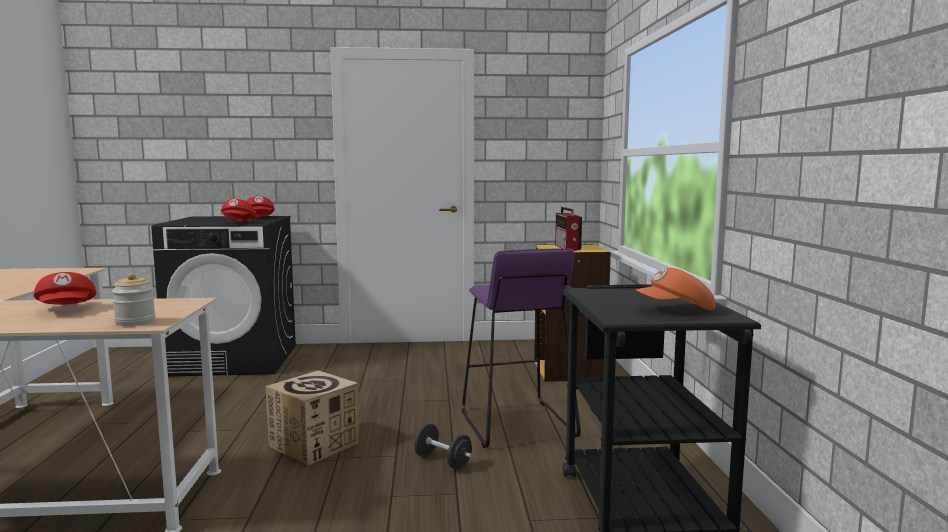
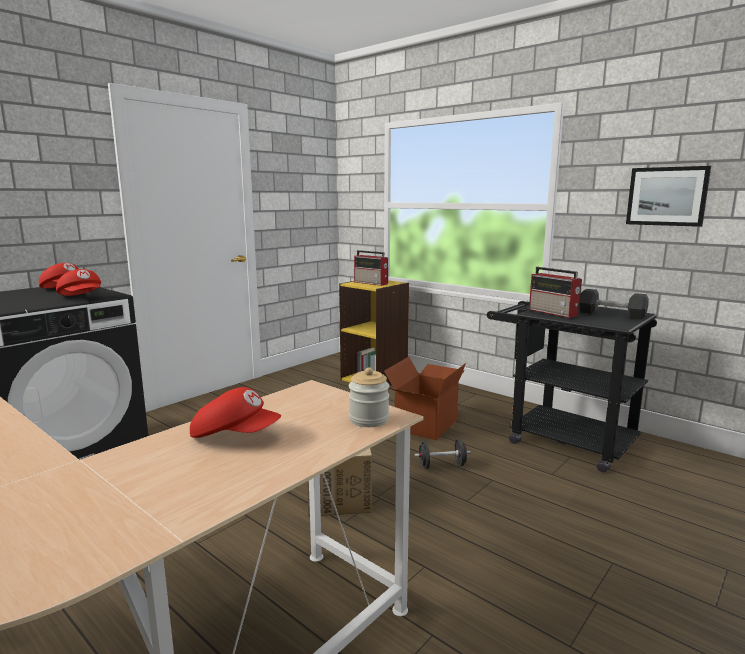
camera: 45 degrees left, 5 degrees up
(516, 424) = (425, 424): purple stool -> cardboard box
(604, 294) = (554, 312): none -> radio
(676, 310) = (611, 315): orange cap -> grey dumbbell
(821, 117) = (666, 196): none -> picture

